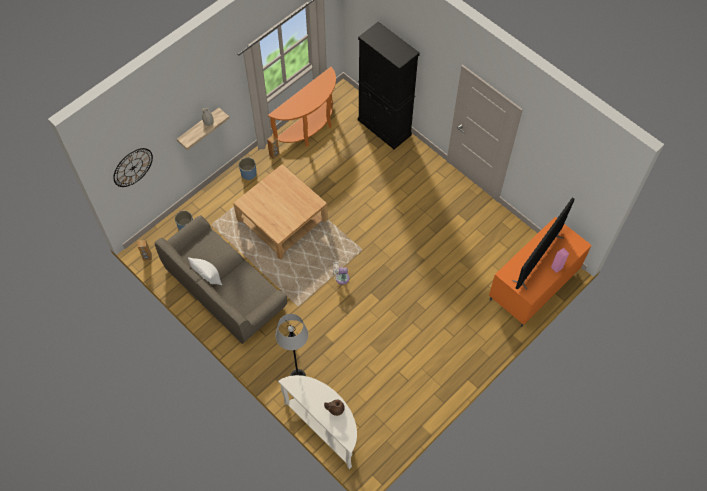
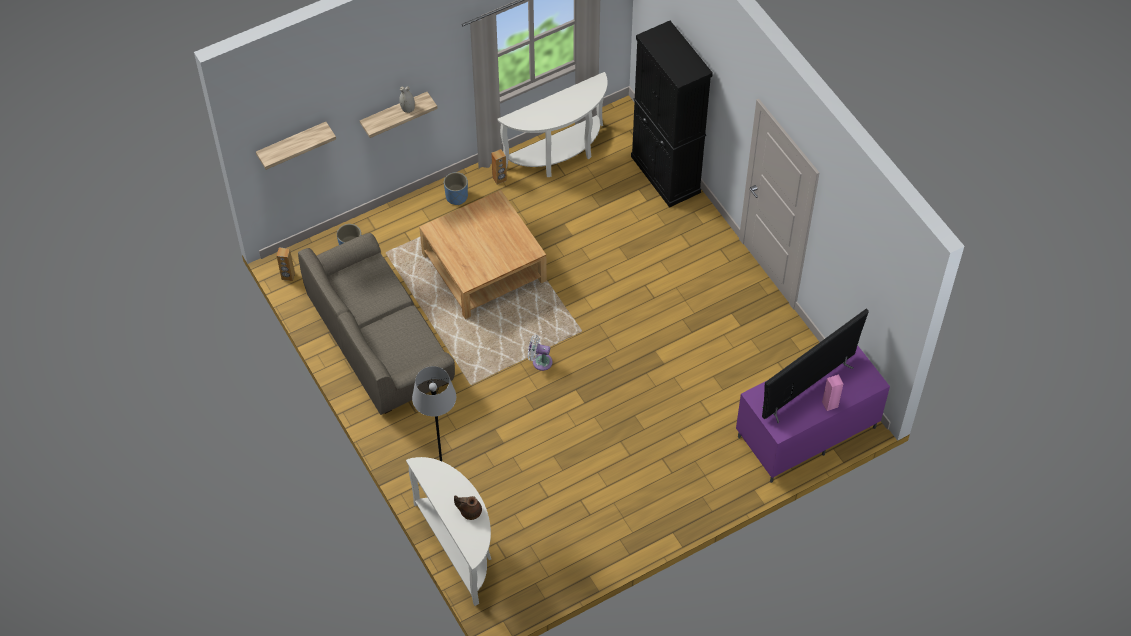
camera: 15 degrees right, 5 degrees down
(133, 167) = (292, 144): wall clock -> shelf
(207, 277) = (357, 316): white pillow -> none
(310, 129) = (559, 155): orange console table -> white console table
(533, 286) = (806, 433): orange tv stand -> purple tv stand

